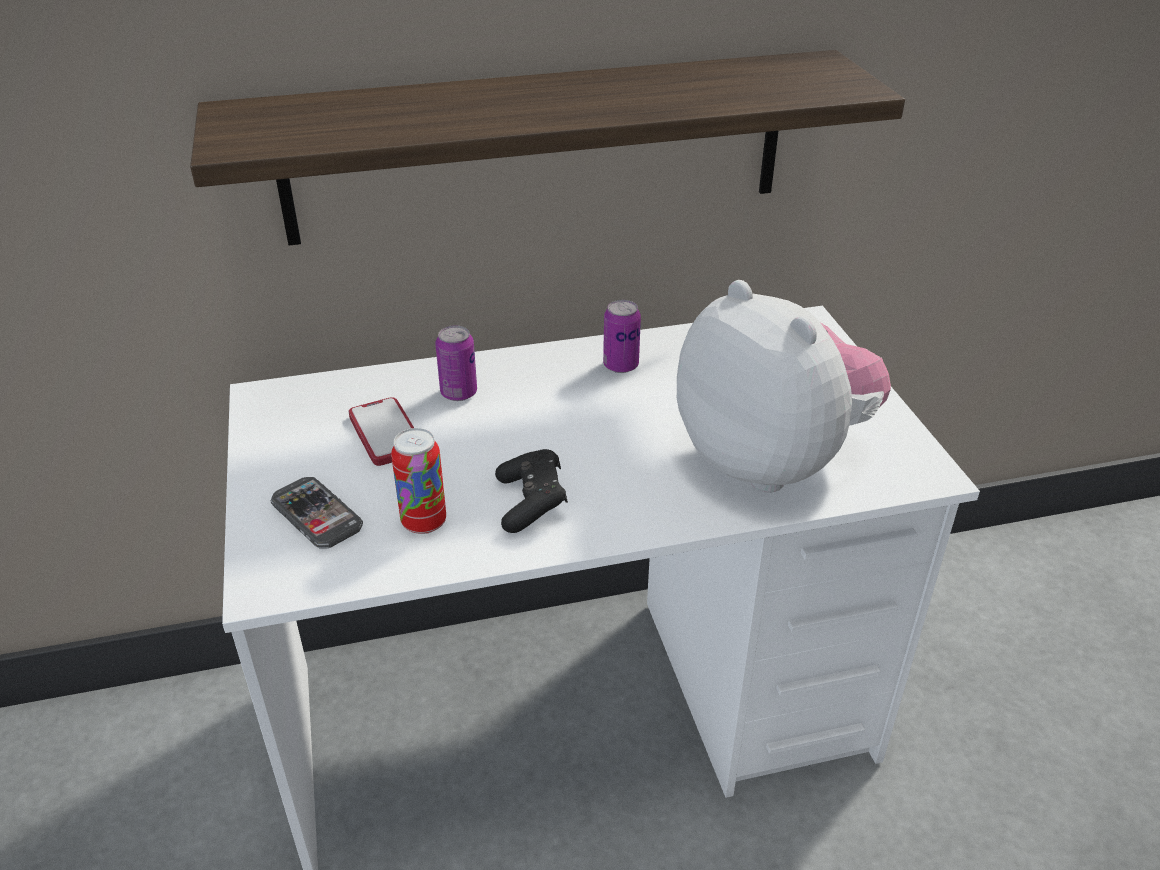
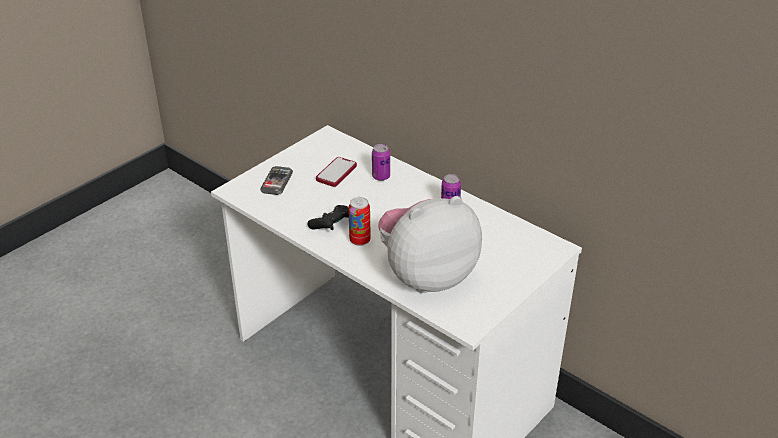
camera: 55 degrees right, 0 degrees up
(424, 522) = (296, 206): can -> can (360, 240)
(537, 147) = (455, 86): shelf -> none
(771, 460) = (426, 276): plush toy -> plush toy turned 135 degrees counterclockwise

